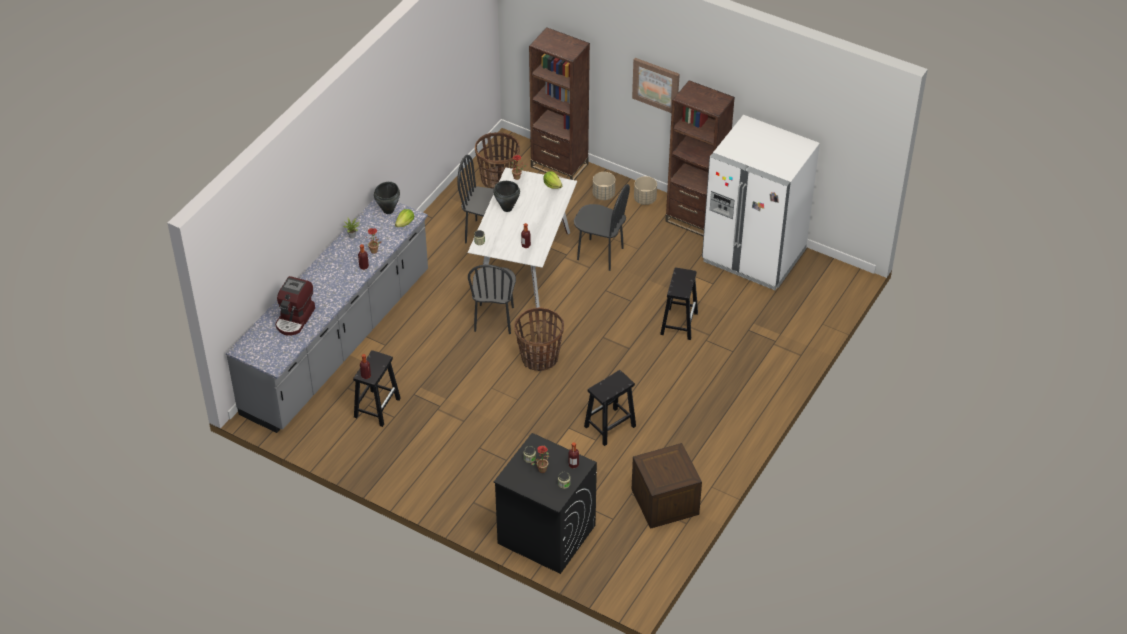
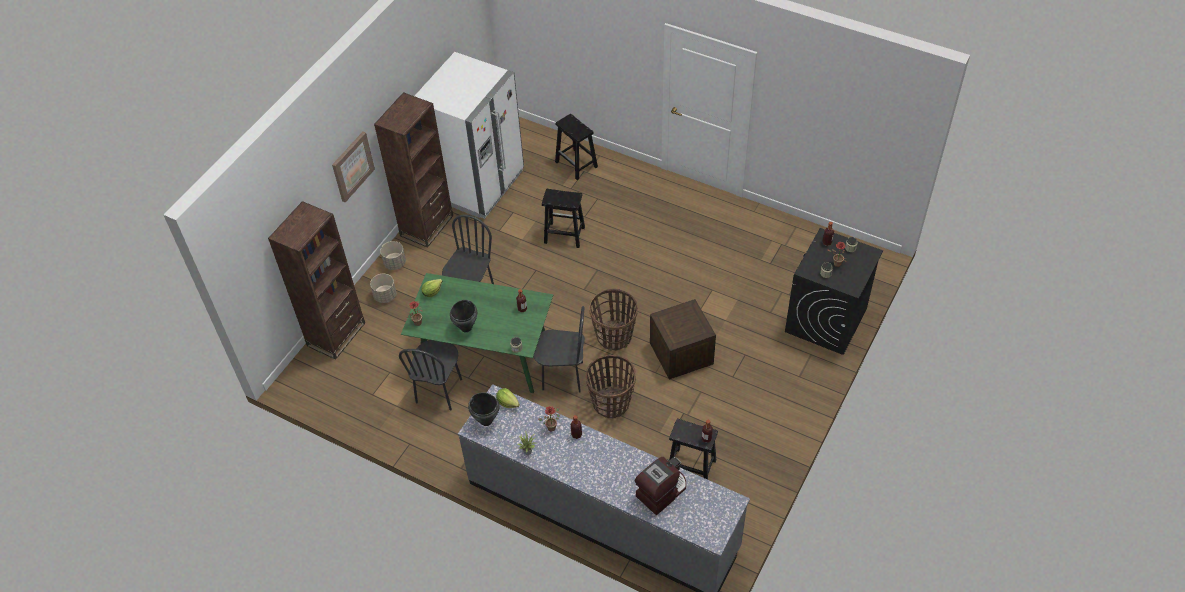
camera: 90 degrees left, 5 degrees up
(295, 319) = (661, 491): coffee machine -> coffee machine turned 60 degrees counterclockwise
(498, 179) = (353, 387): basket -> basket (611, 402)
(523, 264) = (484, 356): white dining table -> green dining table
(609, 427) = (695, 280): black stool -> black stool (577, 164)
(665, 502) = (775, 240): crate -> crate (681, 353)

